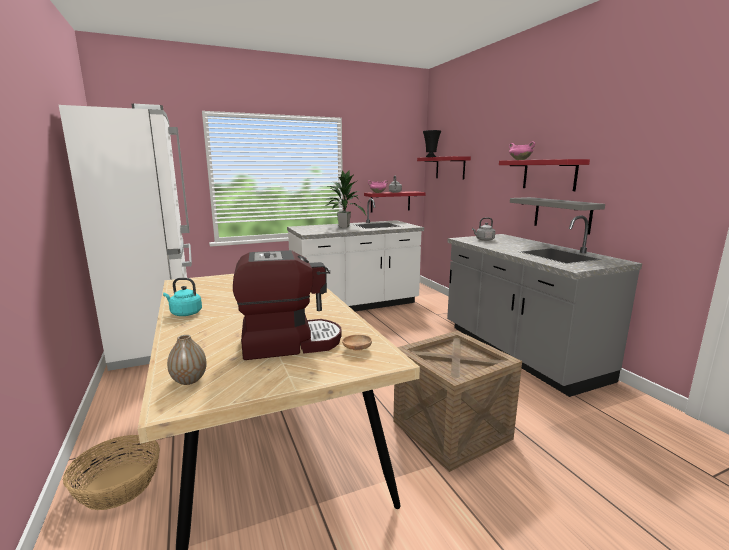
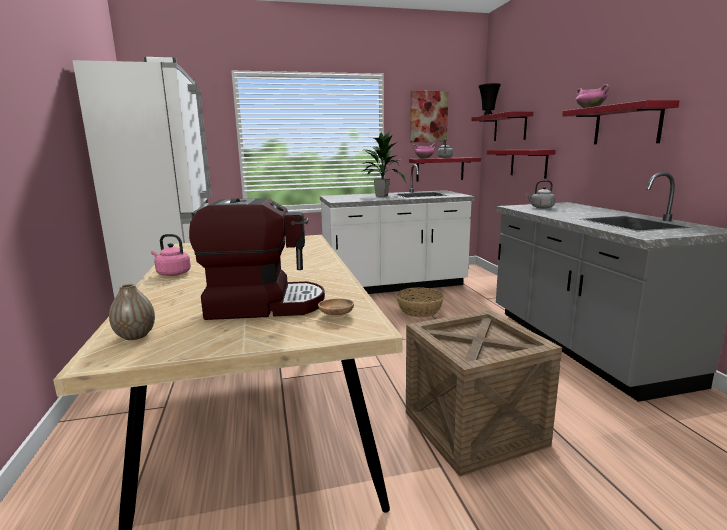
camera: 10 degrees right, 0 degrees up
(119, 485) = (97, 452): basket -> basket (420, 311)
(184, 313) = (172, 273): turquoise kettle -> pink kettle
(380, 156) = (428, 117): none -> picture
(467, 199) = (528, 163): none -> red shelf
(562, 215) = (642, 174): grey shelf -> none

